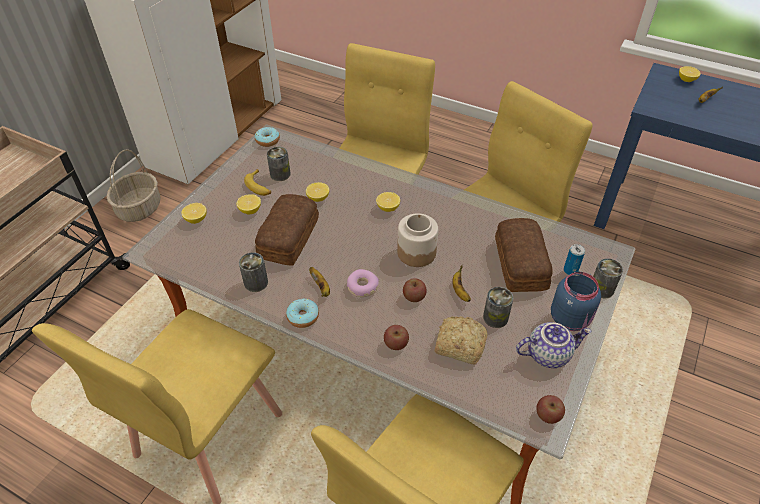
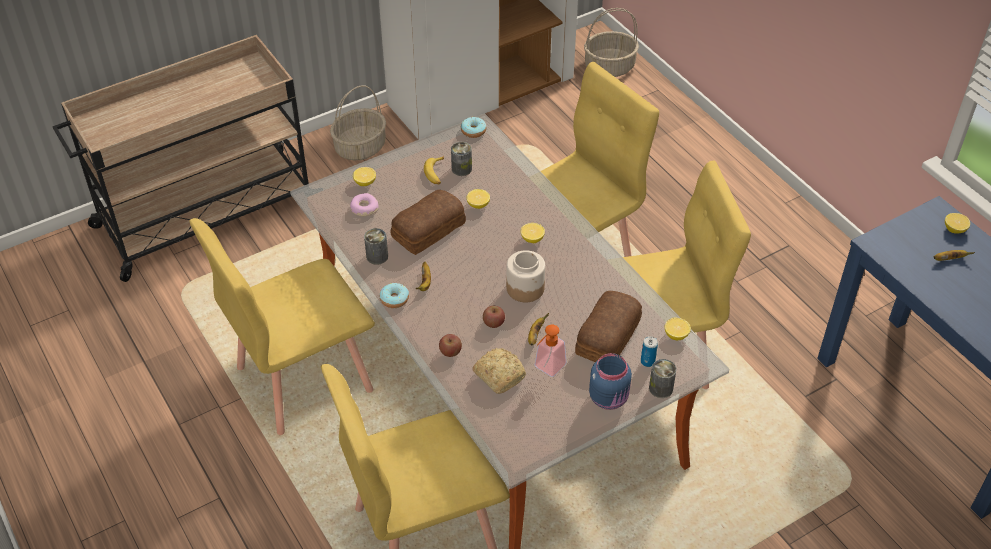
camera: 30 degrees right, 0 degrees up
(250, 210) = (413, 192): lemon -> lemon (676, 335)
(301, 85) = (610, 67): none -> basket
(362, 287) = (458, 297): donut -> donut (364, 209)
(495, 317) = (547, 369): can -> soap dispenser
(548, 353) = (565, 414): teapot -> none
(548, 415) = (524, 455): apple -> none

